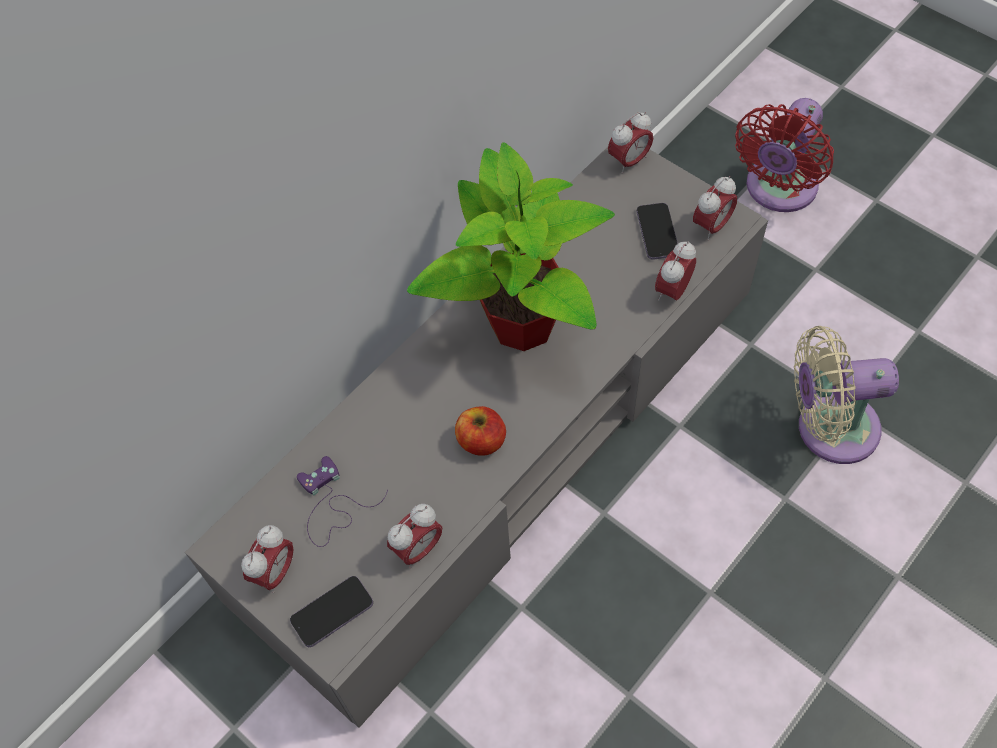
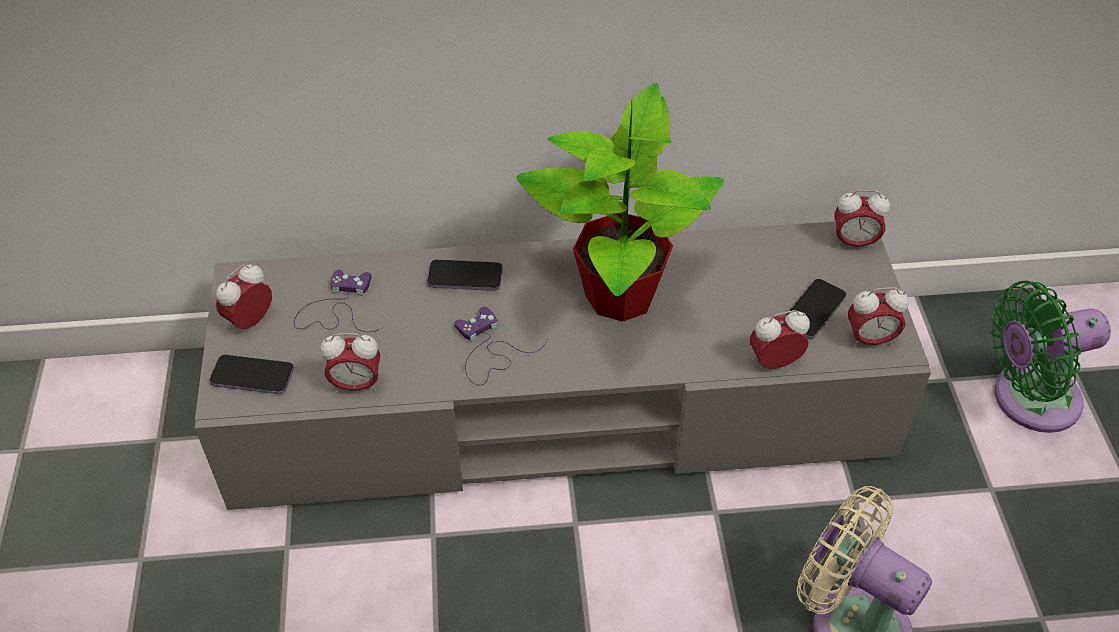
camera: 40 degrees right, 10 degrees down
(275, 572) = (250, 321): alarm clock -> alarm clock turned 150 degrees clockwise
(398, 400) = (465, 277): none -> phone
(481, 441) = (489, 350): apple -> purple game controller
(778, 190) = (1027, 399): red fan -> green fan

